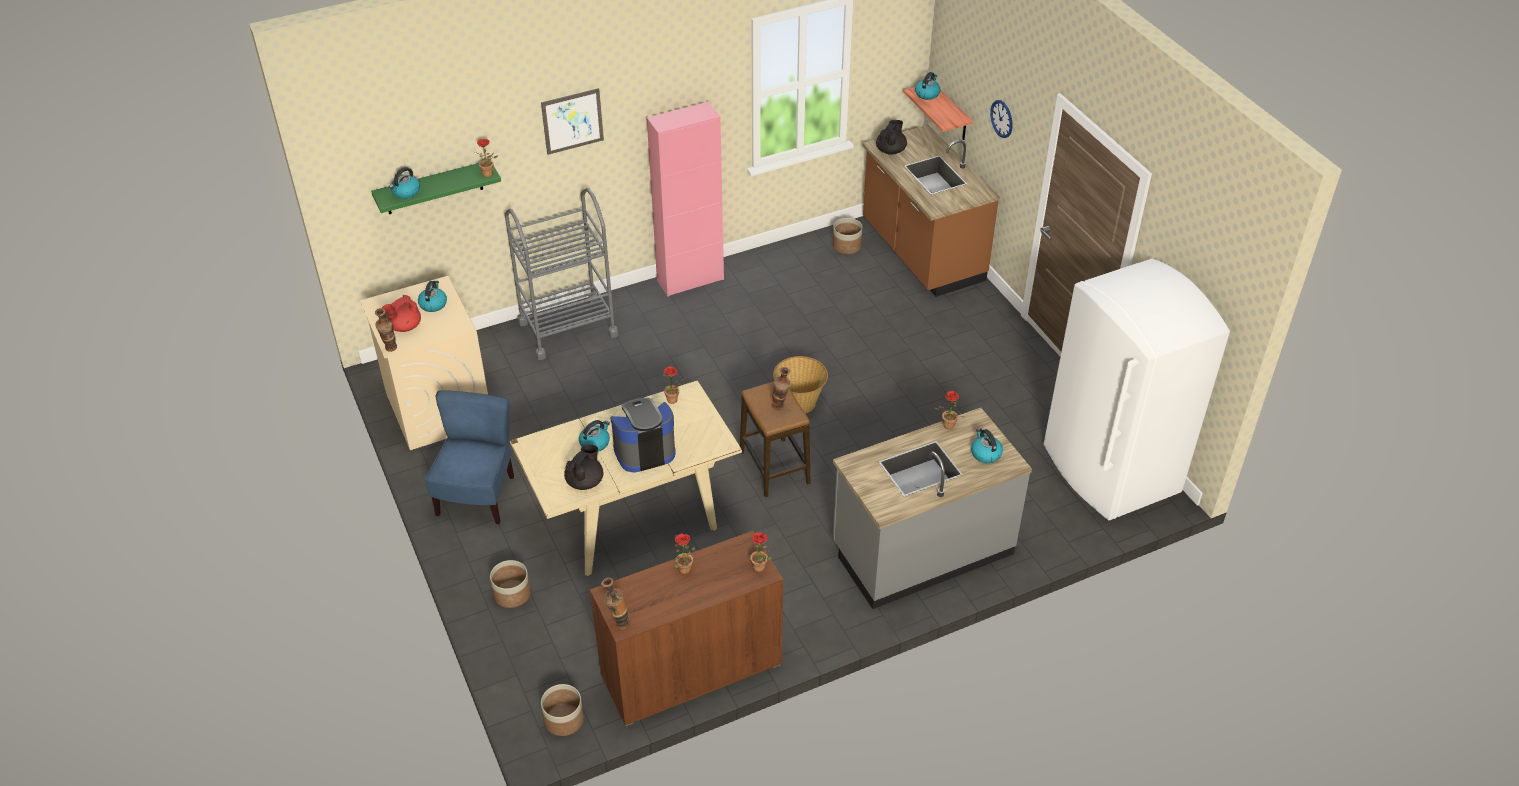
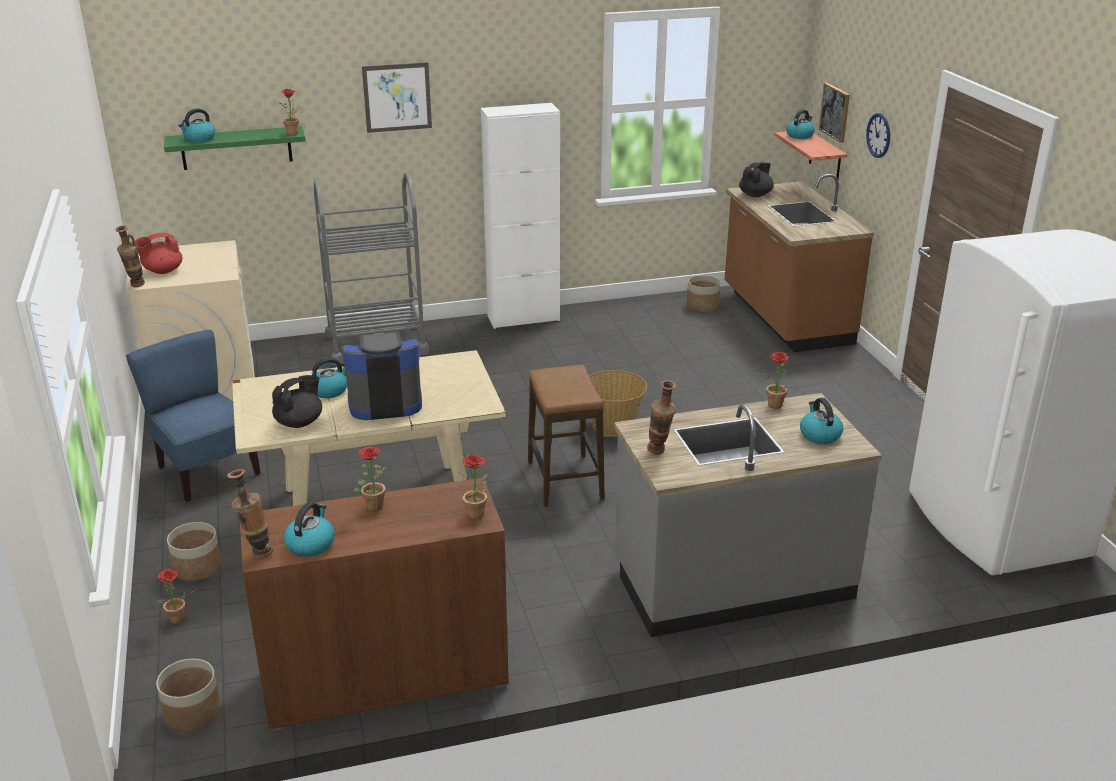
camera: 10 degrees right, 15 degrees down
(433, 304) = (205, 258): kettle -> kettle (310, 544)
(477, 496) = (207, 472): blue chair -> blue chair turned 60 degrees counterclockwise
(672, 401) = (439, 364): potted plant -> potted plant (176, 621)
(690, 280) = (523, 318): pink cabinet -> white cabinet
(780, 408) = (570, 389): vase -> vase (659, 453)
(959, 80) = (835, 112): none -> picture

